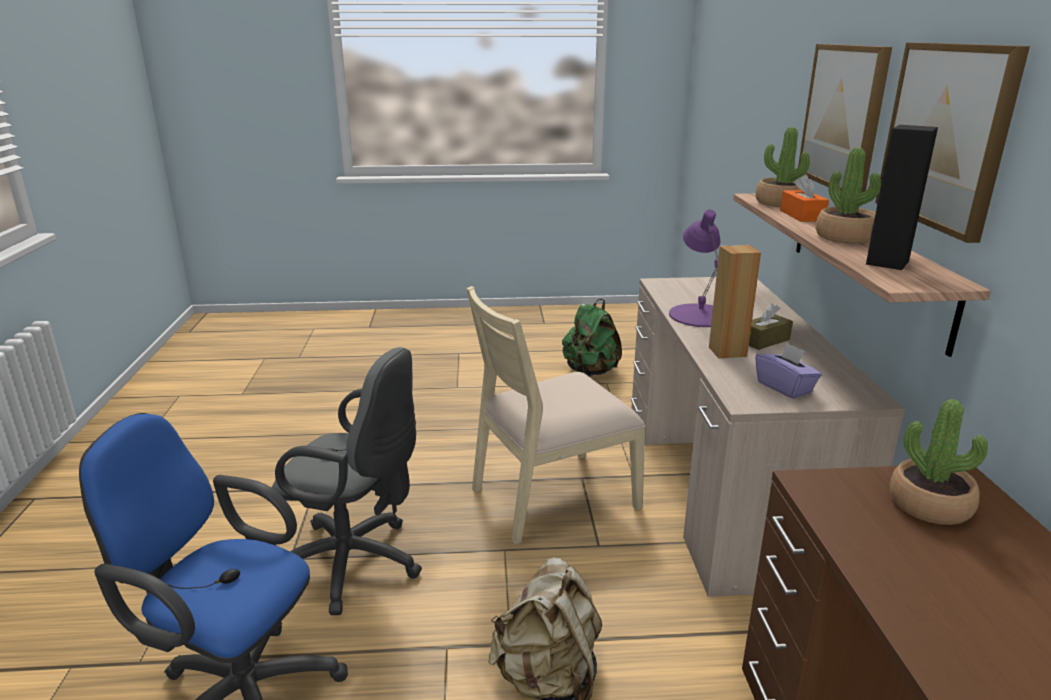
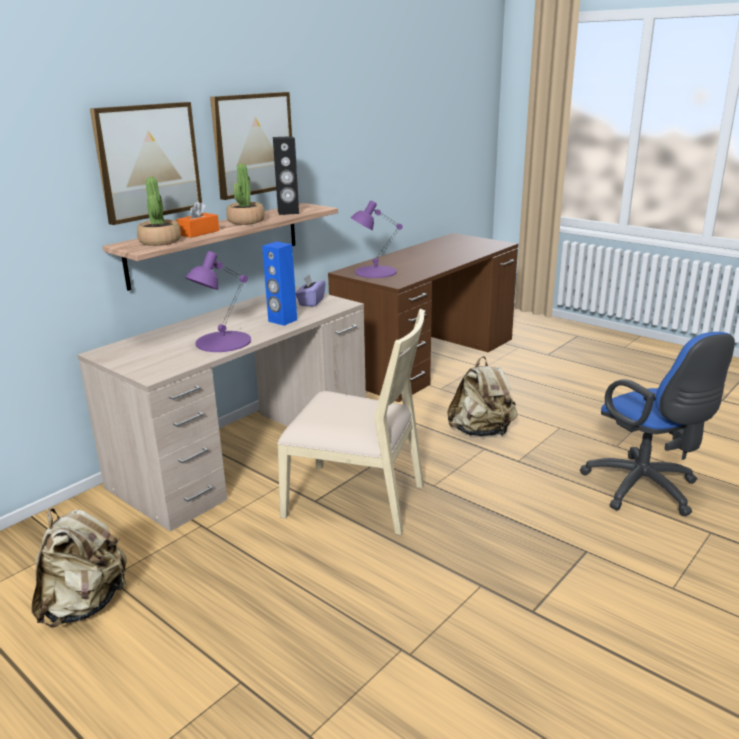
camera: 135 degrees left, 0 degrees up
(356, 565) = (539, 523): grey office chair -> none
(590, 372) = (85, 604): green backpack -> beige backpack
(727, 351) = (282, 321): brown speaker -> blue speaker
(764, 340) = (245, 318): brown tissue box -> none
(929, 505) = (375, 272): potted plant -> purple table lamp

